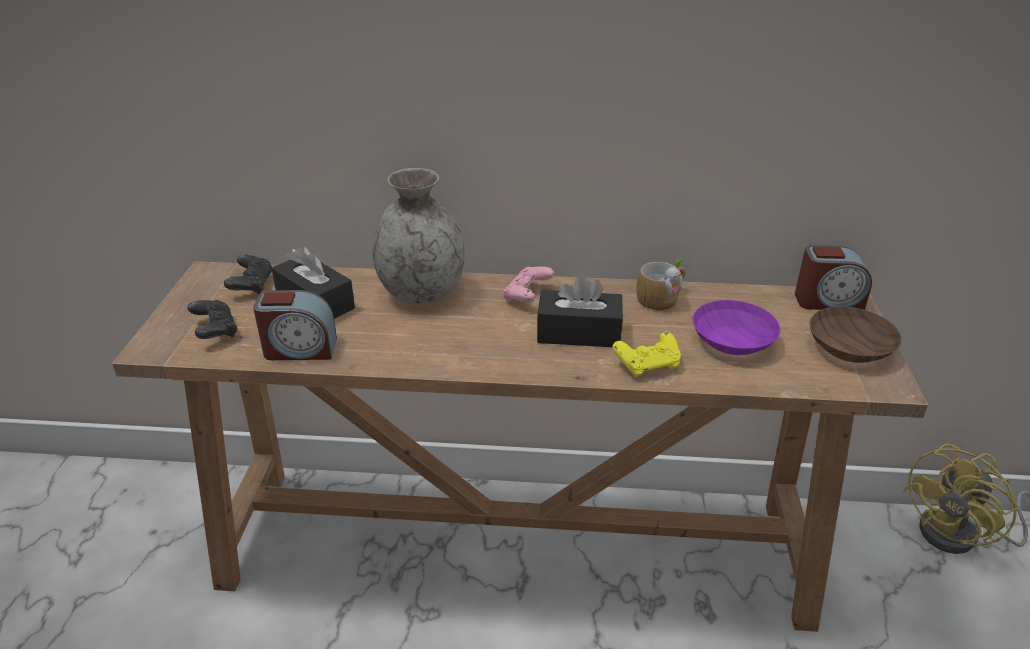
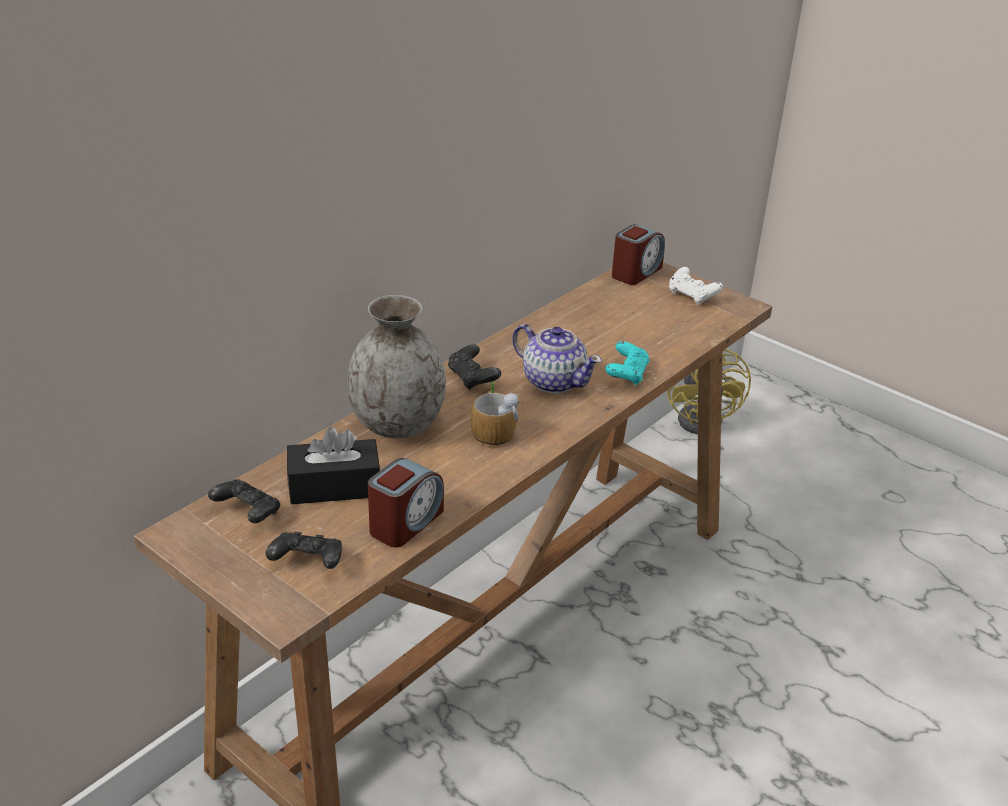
camera: 55 degrees left, 0 degrees up
(527, 296) = (472, 378): pink game controller -> black game controller
(579, 333) = (553, 381): black tissue box -> teapot
(647, 365) = (627, 374): yellow game controller -> turquoise game controller
(662, 298) = (553, 326): mug -> mug (493, 429)
(730, 340) = (636, 329): purple bowl -> none
(847, 347) = (692, 296): brown bowl -> white game controller

